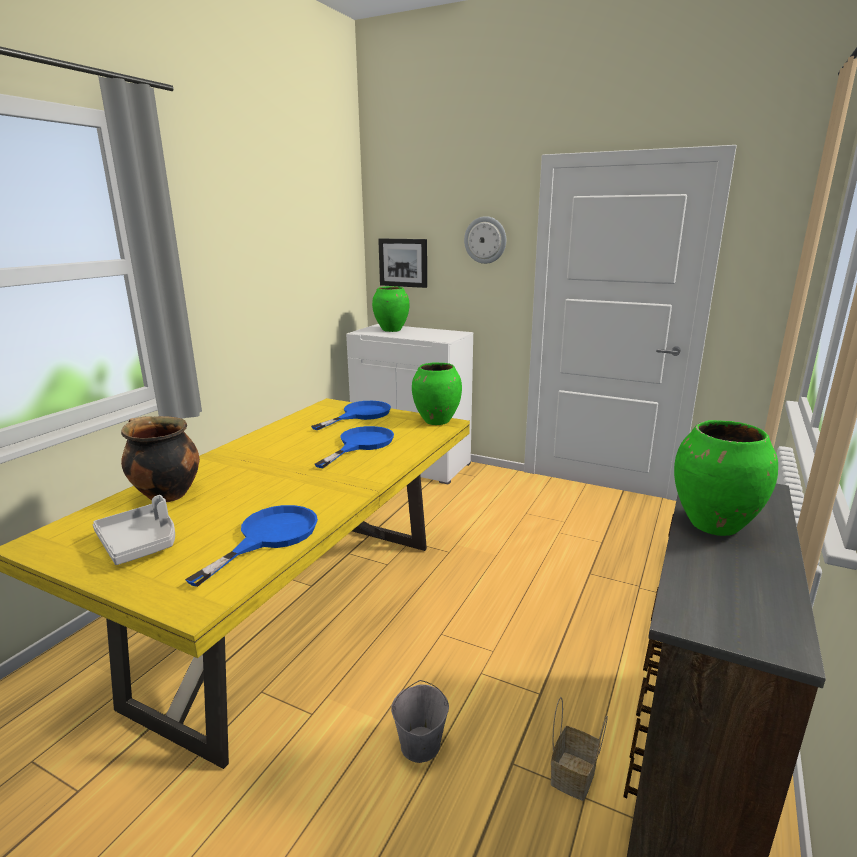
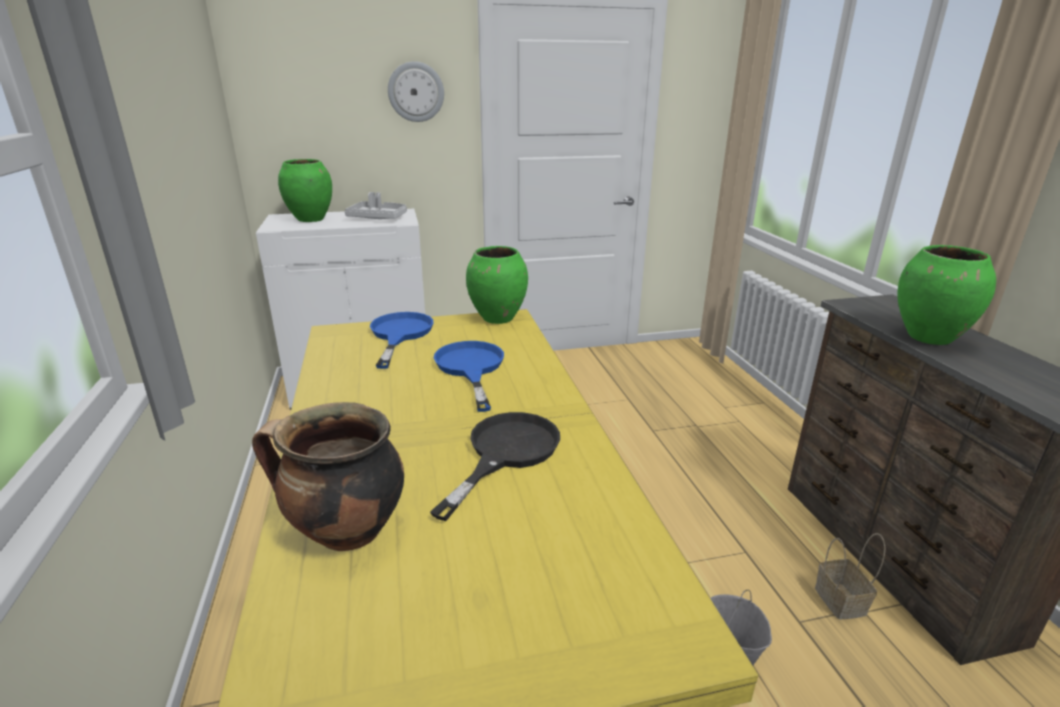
camera: 40 degrees left, 5 degrees up
(140, 543) = (454, 615): grey tray -> grey tray (378, 218)
(269, 537) = (593, 515): blue frying pan -> none
(290, 492) = (505, 453): none -> black frying pan
(403, 262) = (298, 125): picture -> none

